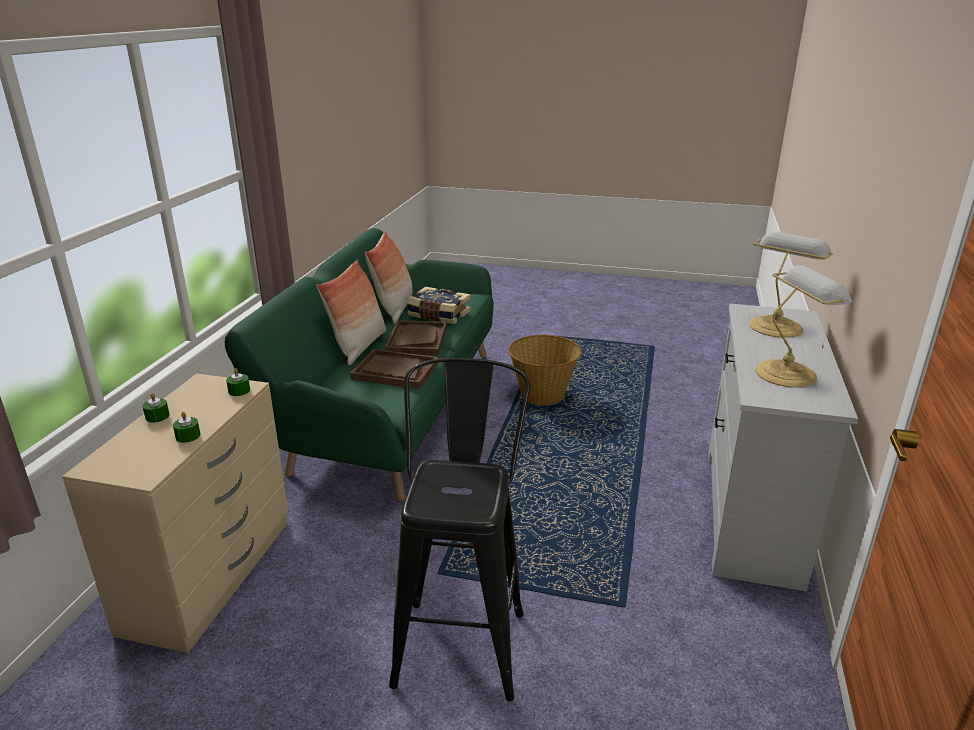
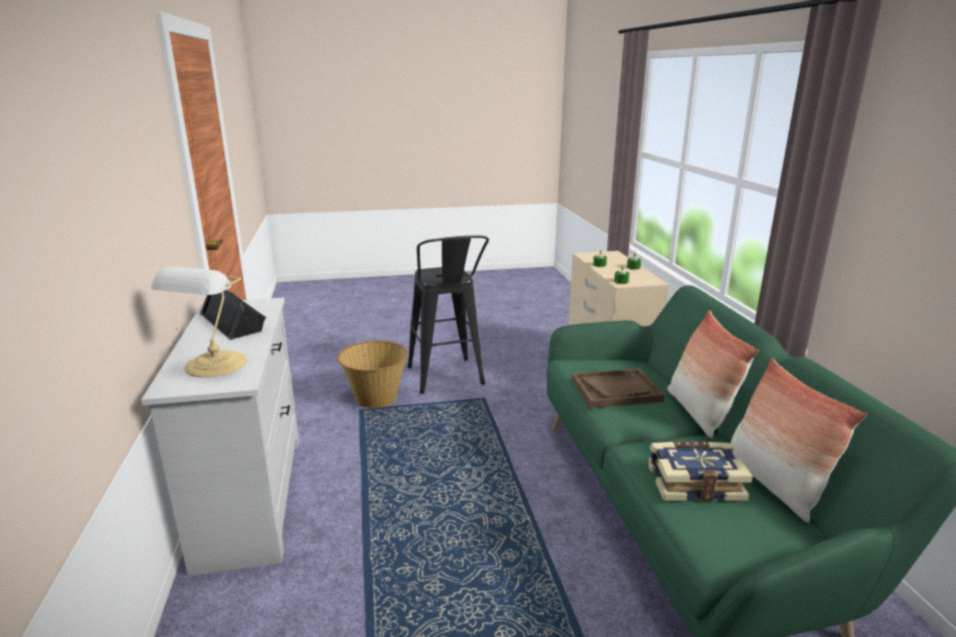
camera: 155 degrees right, 5 degrees down
(417, 340) = (655, 432): brown tray -> none
(543, 395) = (528, 604): basket -> basket (375, 398)
(788, 373) = (234, 321): table lamp -> black speaker

